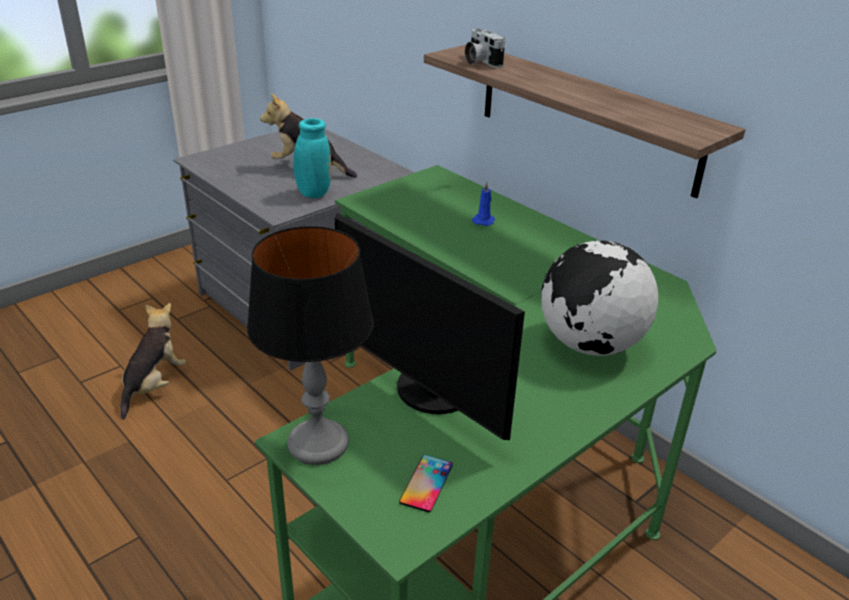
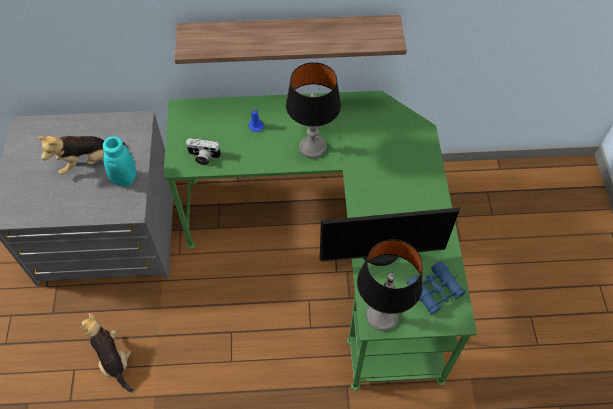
camera: 50 degrees left, 25 degrees up
(426, 483) = (435, 291): phone -> blue binoculars
(480, 61) = (215, 43): camera -> camera (203, 157)
(514, 268) = (313, 148): none -> table lamp
(590, 345) = (396, 166): globe -> none

